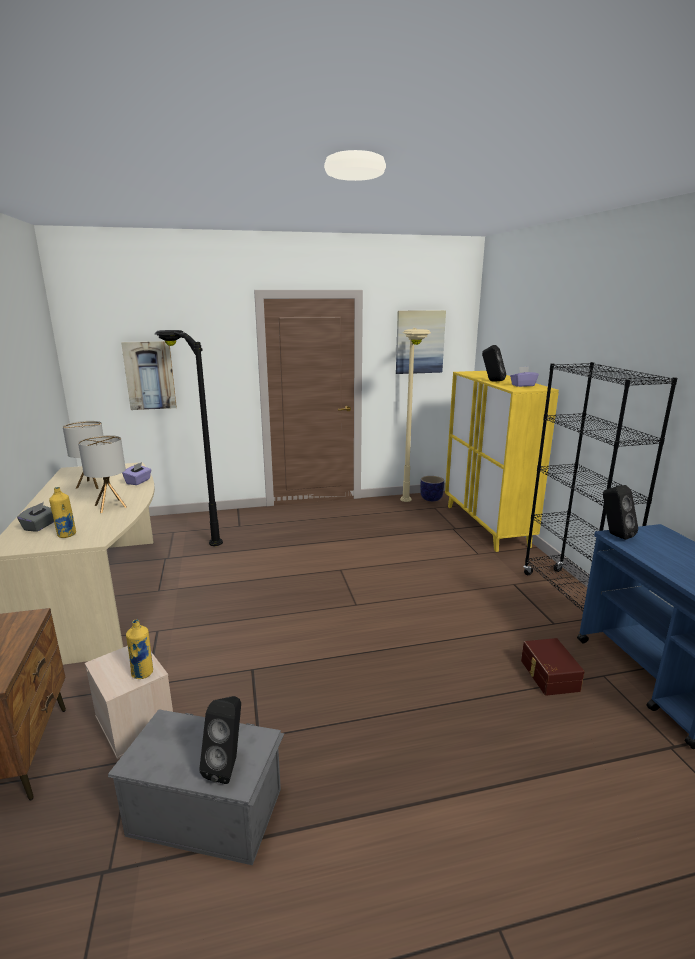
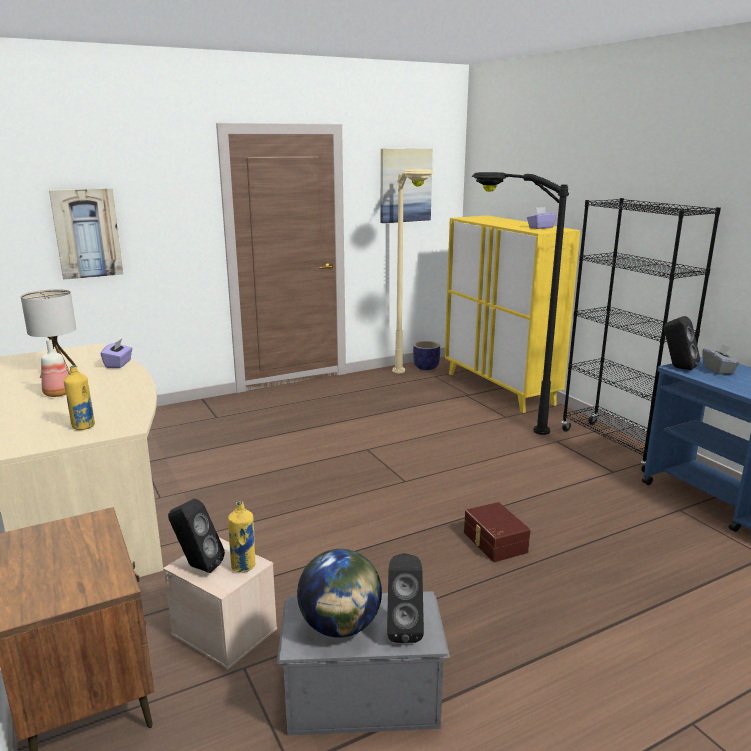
camera: 15 degrees left, 0 degrees up
(40, 526) = (36, 421): grey tissue box -> grey tissue box (718, 370)
(76, 503) = (59, 394): none -> bottle
(110, 506) = (109, 392): table lamp -> none
(177, 751) = (340, 626): none -> globe
(197, 529) = (165, 426): black floor lamp -> black floor lamp (494, 420)
(492, 381) = (504, 225): black speaker -> black speaker (197, 566)
(548, 675) = (631, 517): brown storage box -> brown storage box (494, 542)

